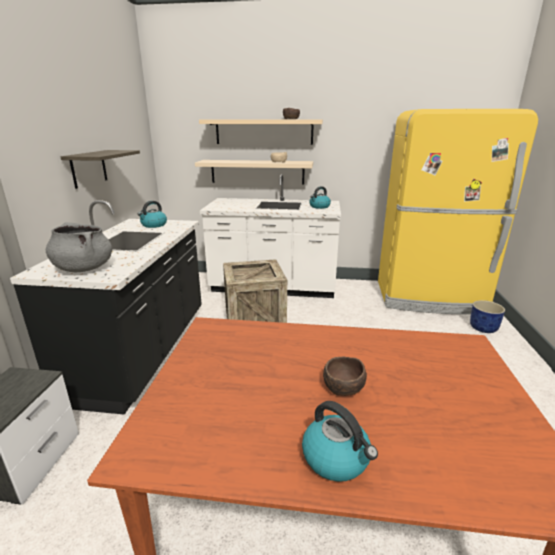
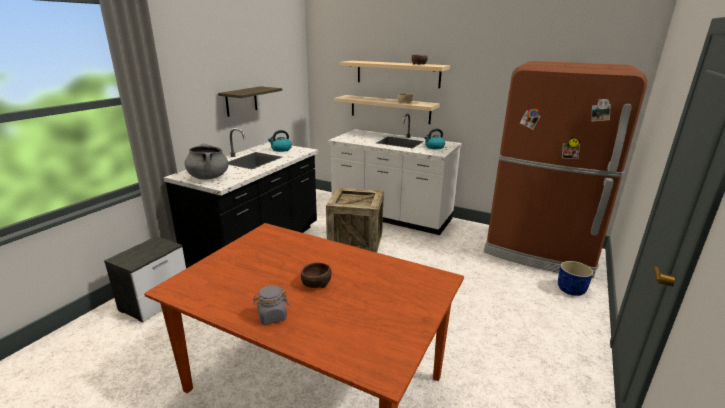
camera: 20 degrees right, 0 degrees up
(337, 458) = (272, 316): kettle -> grey jar
(430, 297) = (539, 251): yellow fridge -> brown fridge

